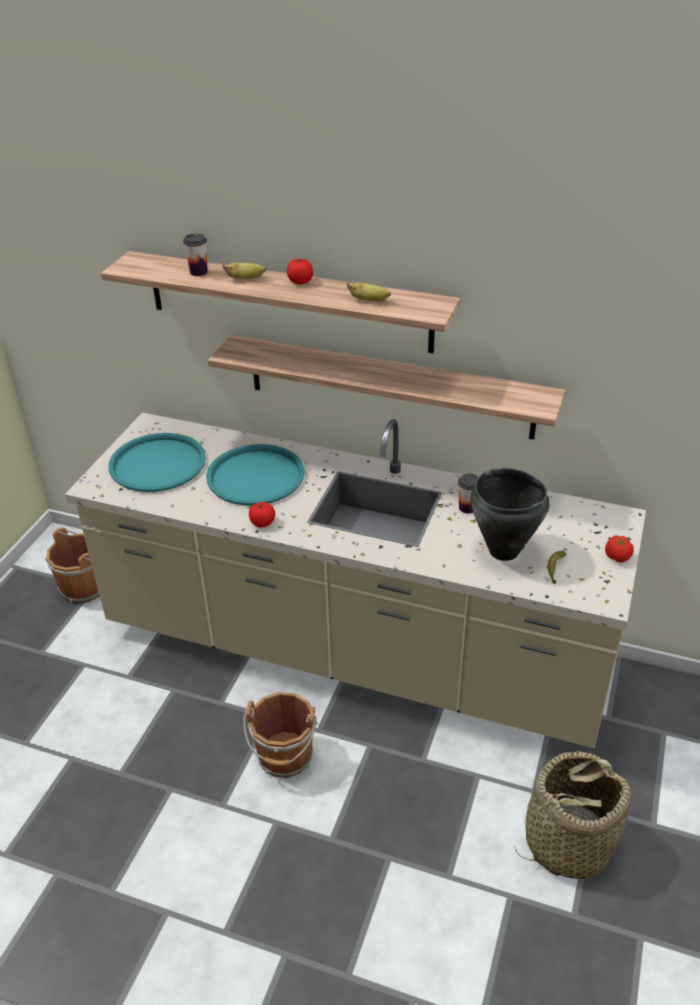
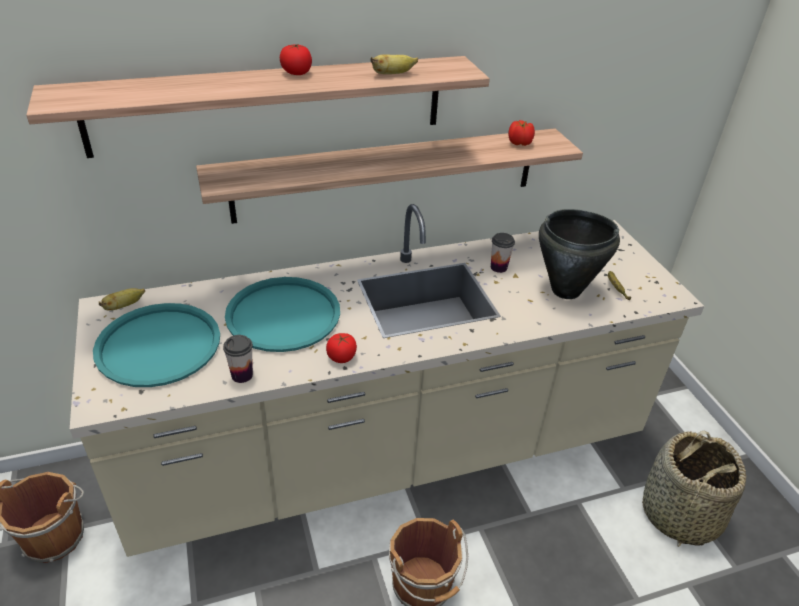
camera: 40 degrees left, 0 degrees up
(198, 272) = (164, 87): cup -> cup (242, 375)
(246, 279) = (232, 82): banana -> banana (124, 306)
(617, 557) = (641, 261): tomato -> tomato (520, 143)

